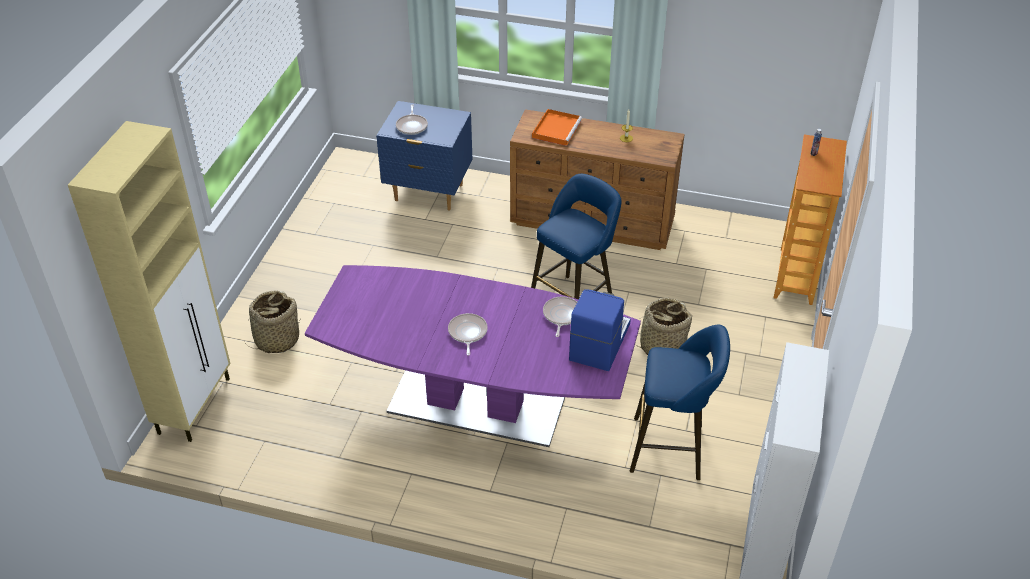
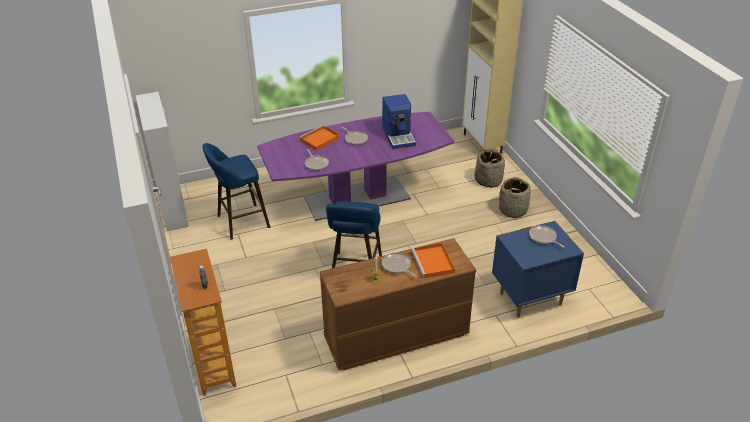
camera: 145 degrees right, 5 degrees down
(519, 359) = (319, 140): none -> orange tray
(594, 140) = (397, 266): none -> frying pan
(598, 342) = (286, 161): coffee machine -> coffee machine (399, 136)
(662, 346) = (280, 270): basket -> basket (513, 210)

